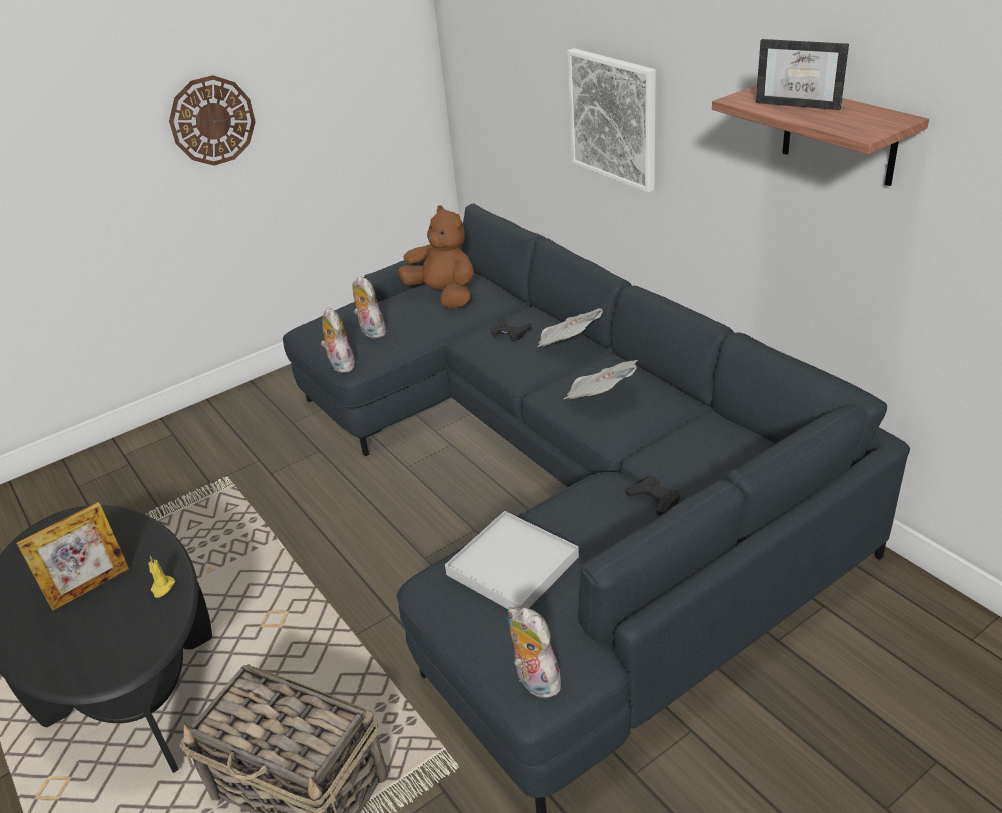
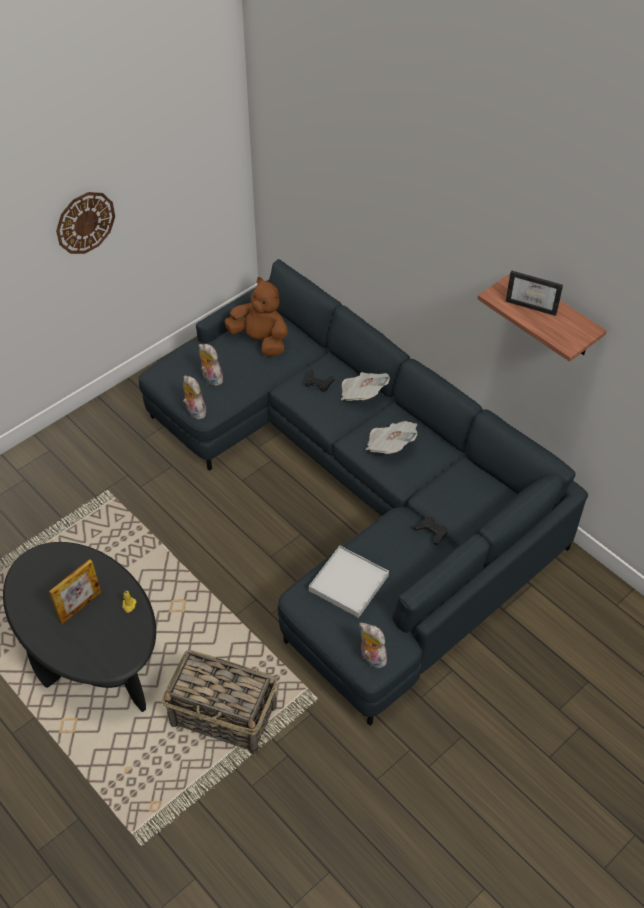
camera: 10 degrees left, 15 degrees up
(613, 118) = (401, 243): picture -> none

